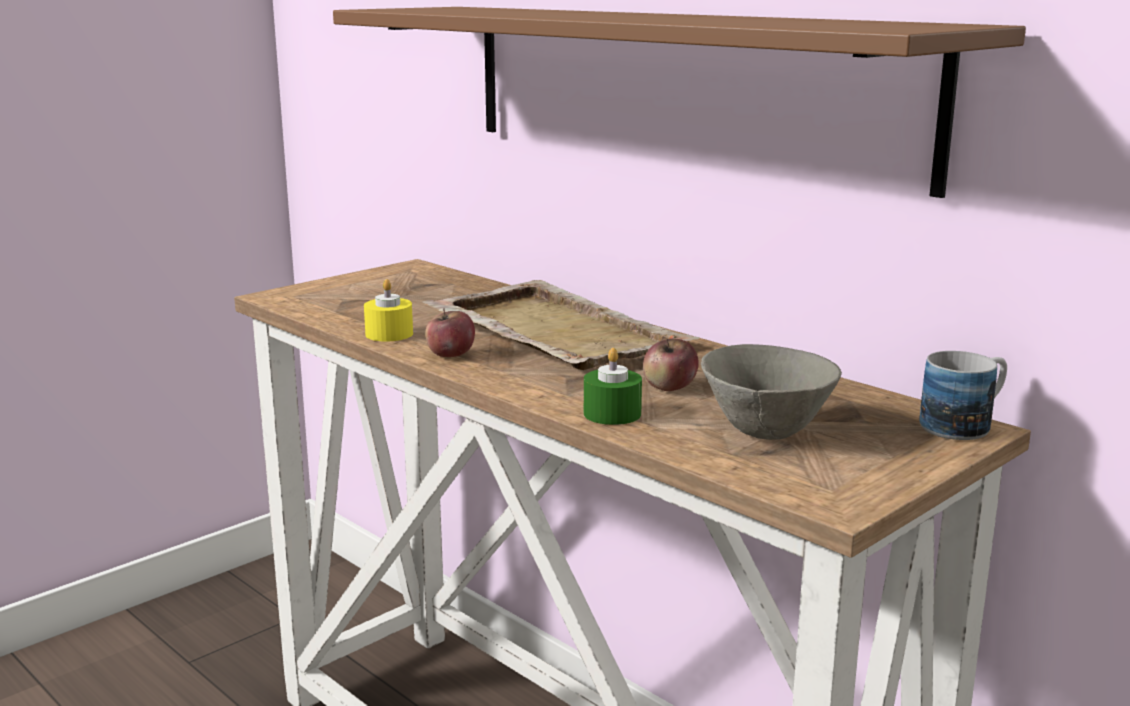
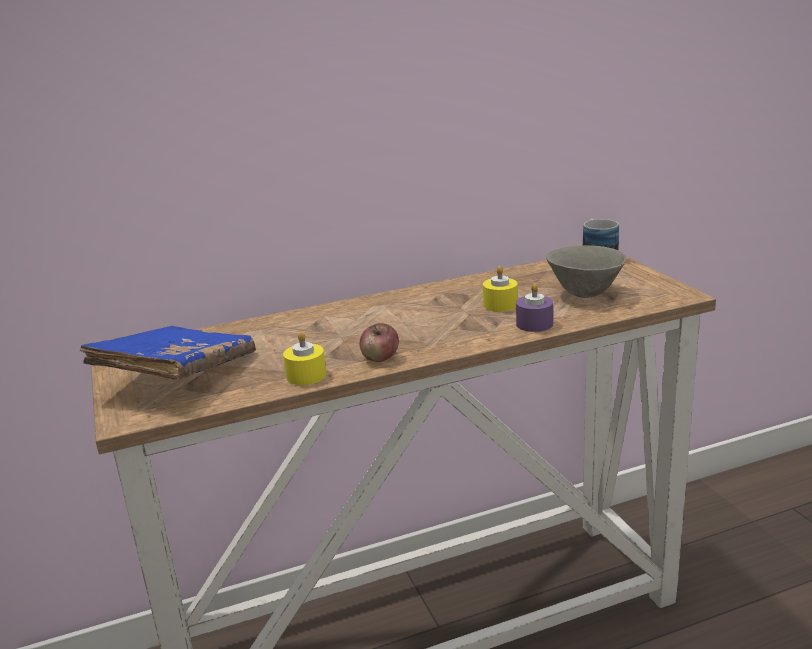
camera: 65 degrees left, 5 degrees up
(371, 292) = (177, 375): none -> blue book
(553, 331) = (360, 321): beige tray -> none
(612, 414) = (534, 324): green candle -> purple candle
(669, 387) = (500, 304): apple -> yellow candle
(680, 87) = (363, 126): brown shelf -> none

